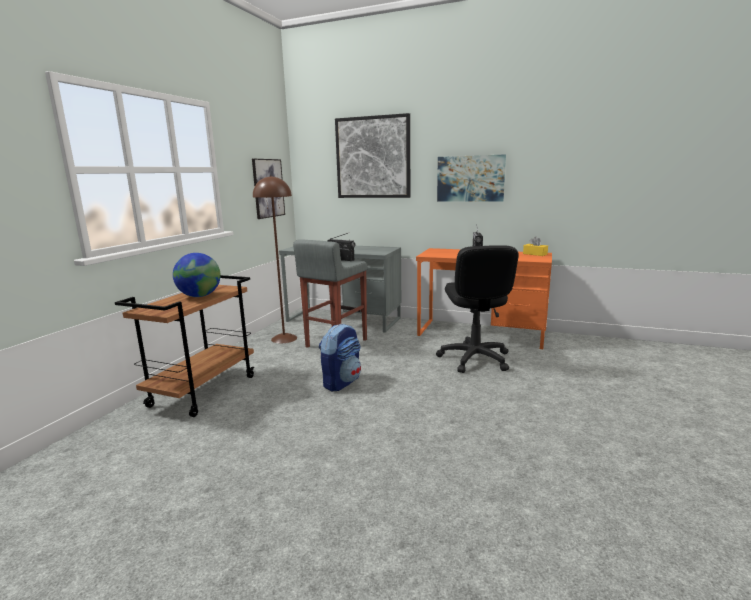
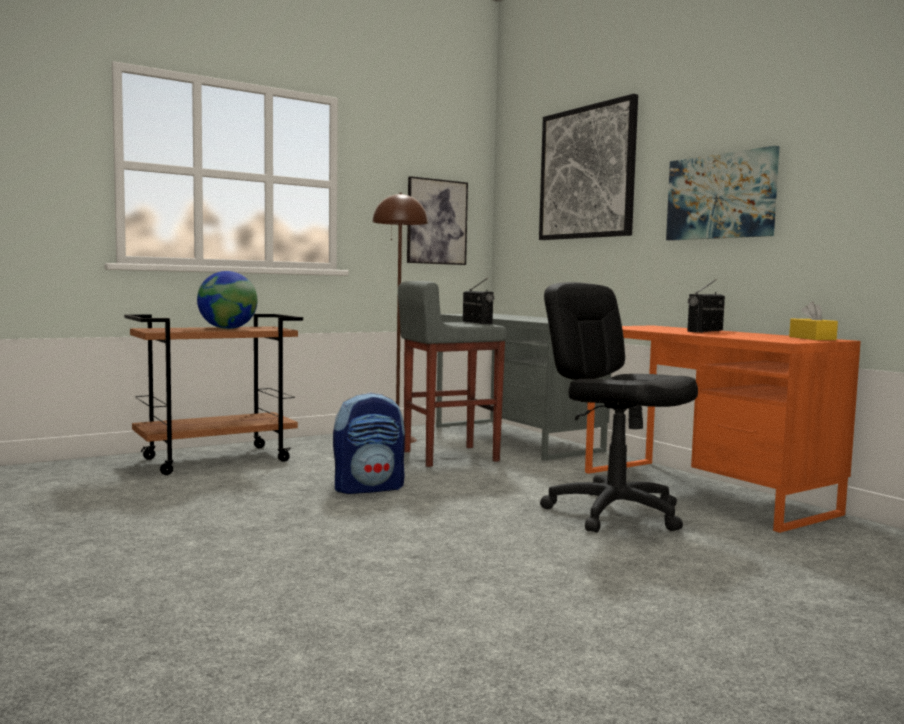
camera: 35 degrees right, 10 degrees down
(474, 359) = (614, 513): black office chair -> black office chair turned 105 degrees clockwise

